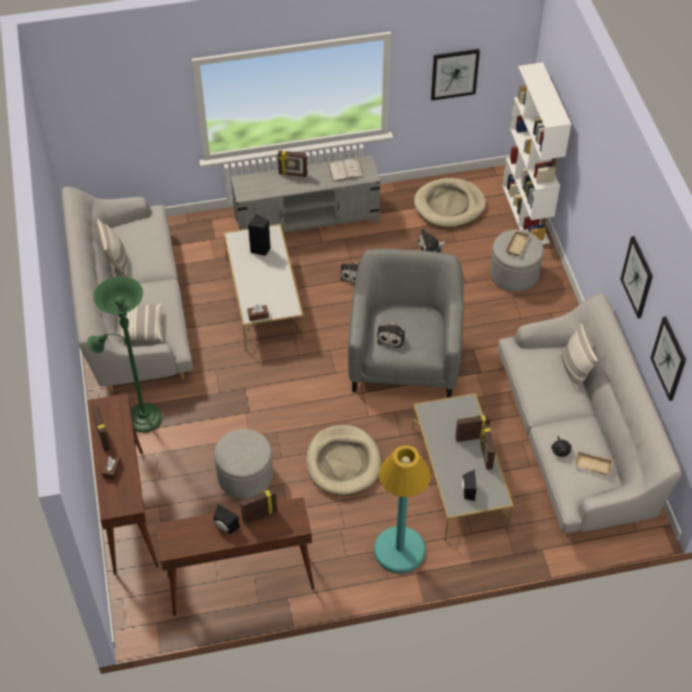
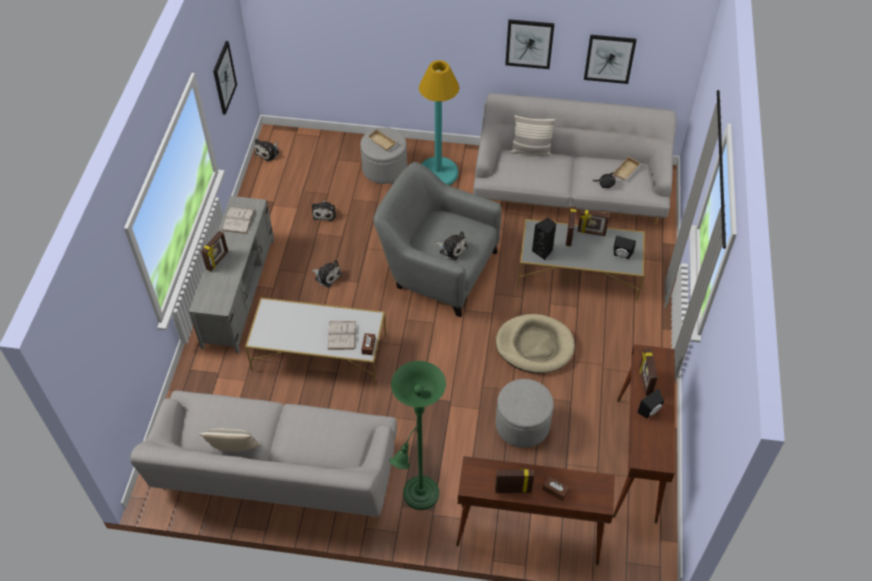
camera: 70 degrees left, 0 degrees up
(140, 328) = (341, 448): pillow -> none
(261, 249) = (285, 322): black speaker -> black speaker (543, 251)
(263, 293) = (341, 335): none -> white book
(399, 550) = (636, 333): turquoise floor lamp -> turquoise floor lamp (438, 173)
(449, 205) = (283, 185): beige dog bed -> none
(484, 180) = (268, 152): none -> plush toy
(526, 214) = (323, 140): white bookcase -> none

